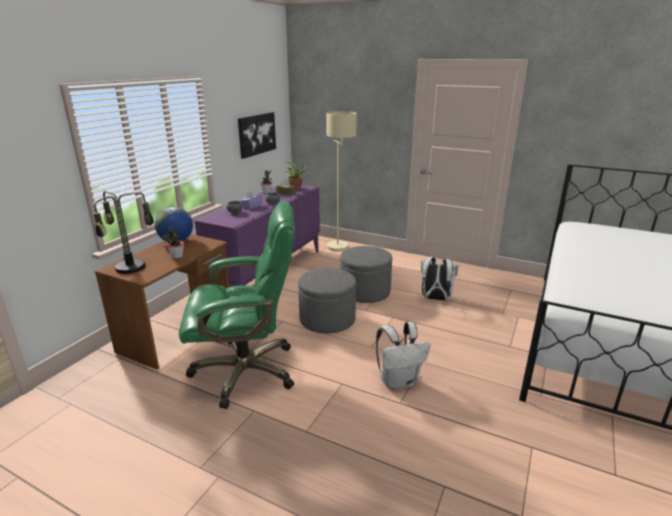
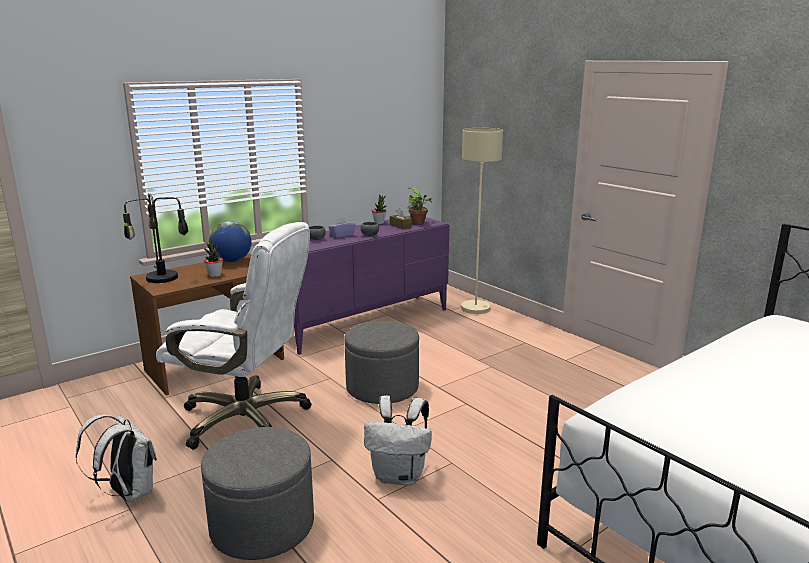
camera: 25 degrees right, 5 degrees down
(245, 371) = (244, 418): green office chair -> white office chair
(256, 134) = (383, 151): picture -> none
(365, 292) = (458, 367): grey ottoman -> grey ottoman (262, 525)
(435, 299) = (545, 395): white backpack -> white backpack (128, 493)

